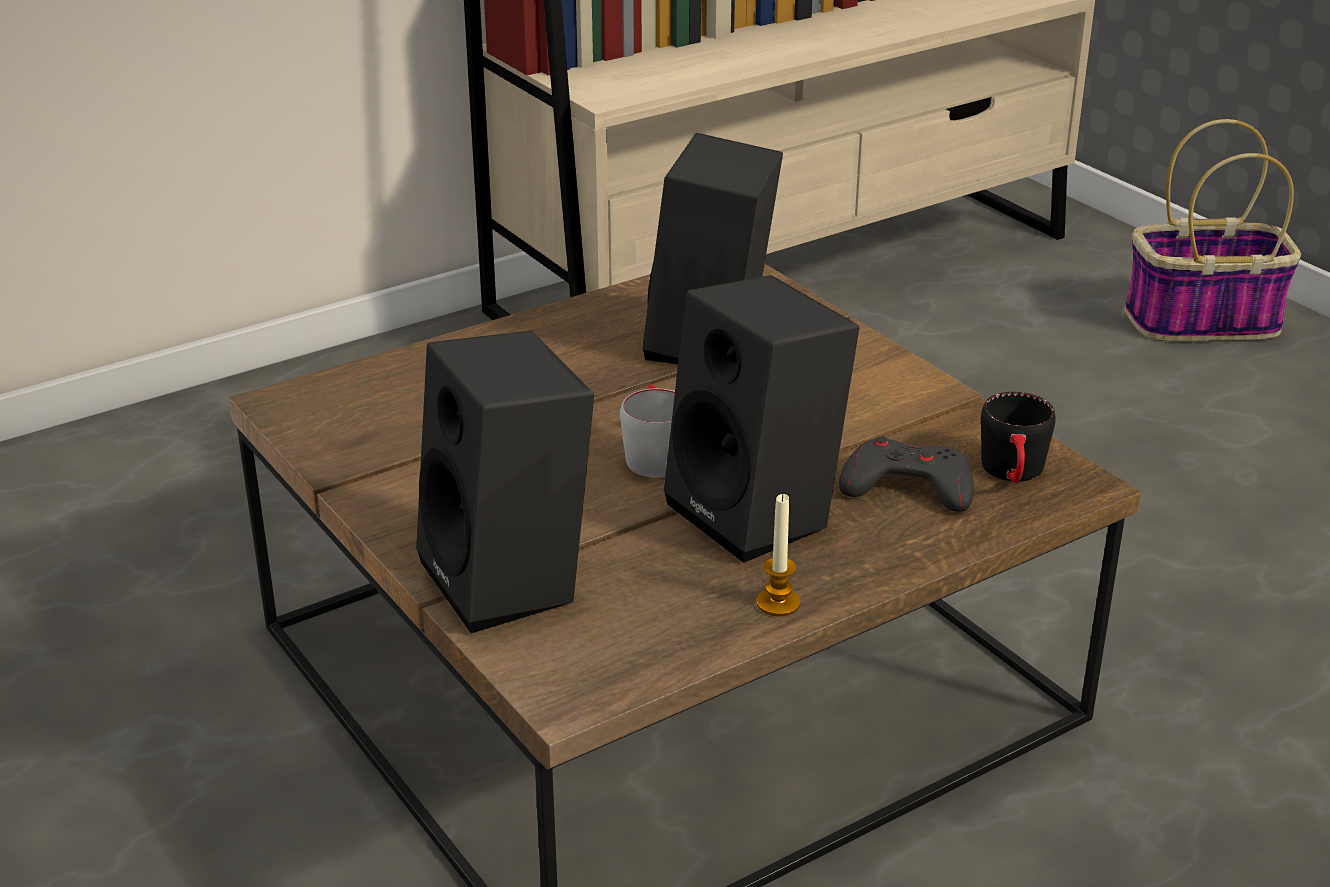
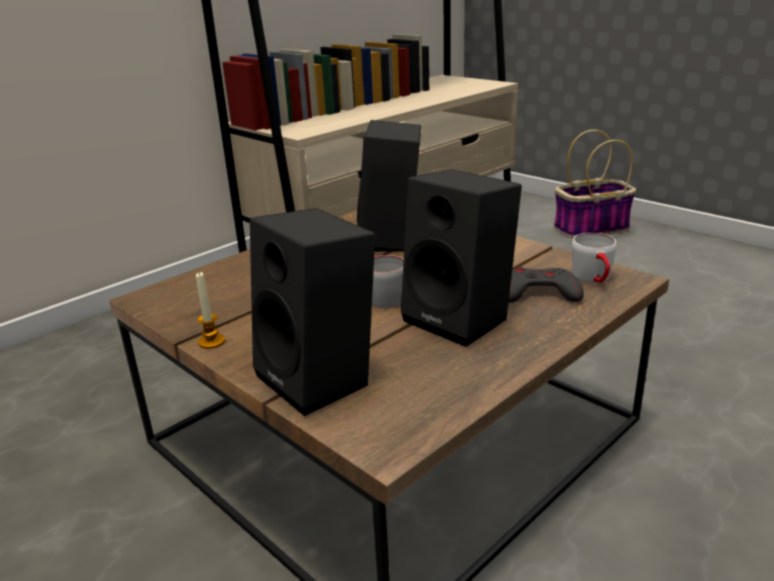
camera: 10 degrees left, 5 degrees down
(778, 603) = (499, 367): candle -> candle (211, 342)
(1014, 474) = (594, 279): black mug -> white mug

